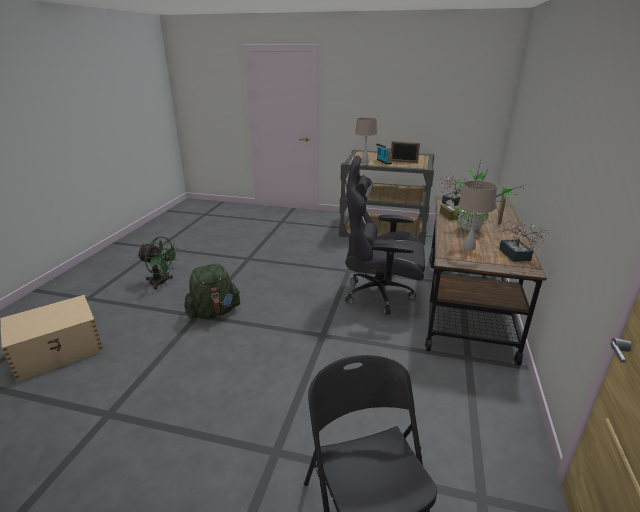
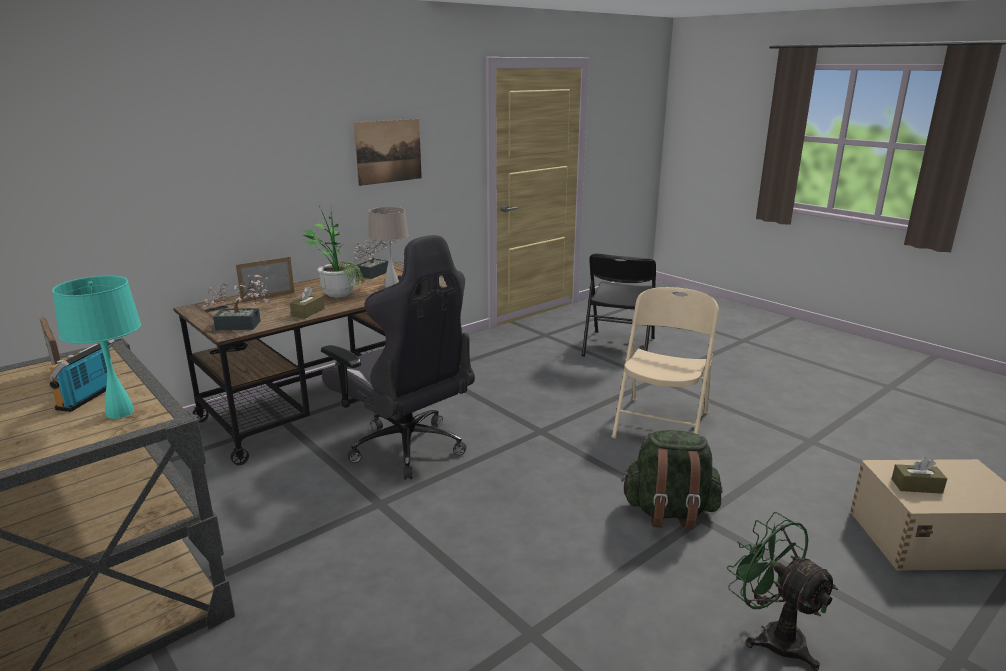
camera: 145 degrees left, 5 degrees down
(68, 311) = (916, 486): none -> brown tissue box
(242, 378) = (661, 425): none -> beige chair
(364, 162) = (120, 412): beige table lamp -> turquoise table lamp
(586, 160) = (388, 151): none -> picture

